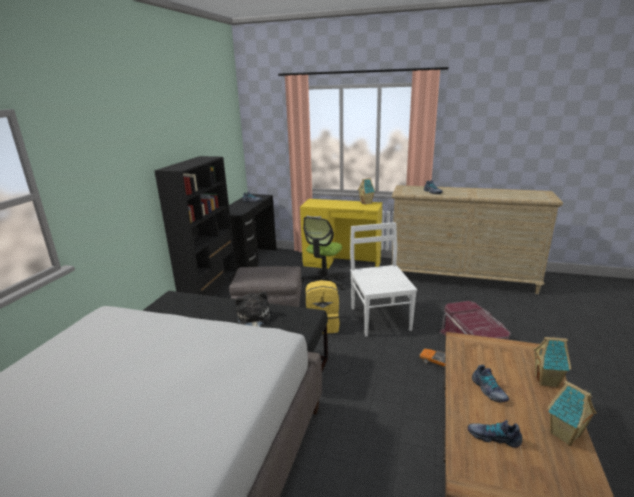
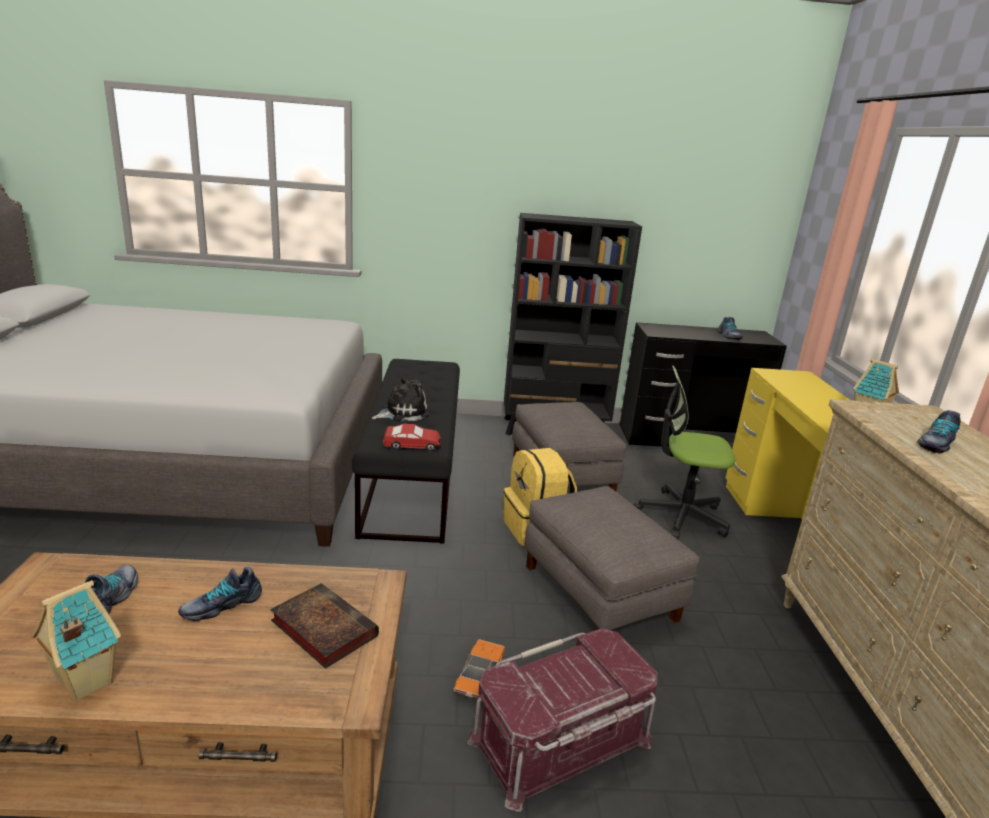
camera: 70 degrees right, 0 degrees up
(307, 318) = (412, 445): none -> toy car
(380, 317) = (601, 592): white chair -> grey ottoman
(497, 357) = (321, 628): none -> book
(547, 381) = (239, 689): toy house -> none

